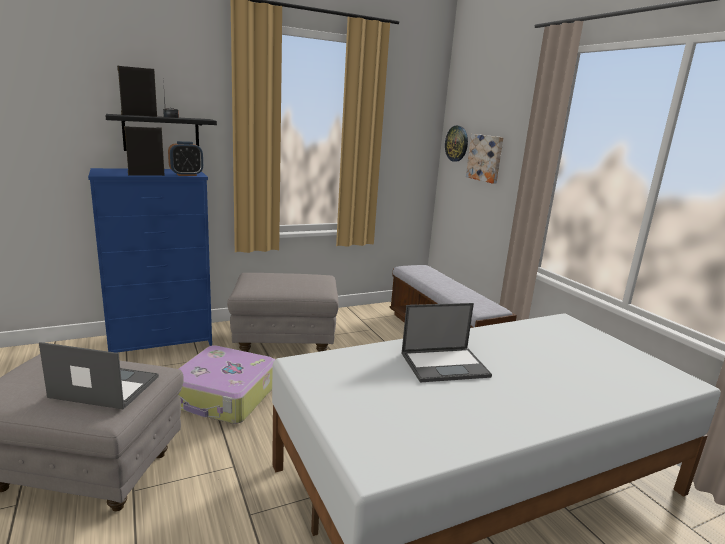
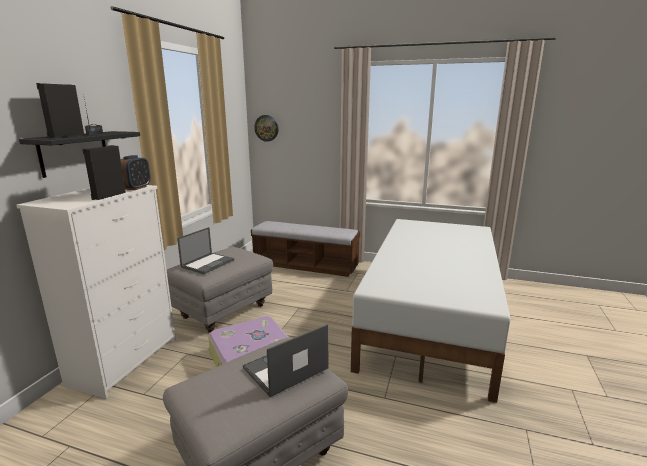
camera: 45 degrees left, 0 degrees up
(162, 341) = (126, 361): blue dresser -> white dresser
(445, 364) = (416, 258): laptop -> laptop (208, 263)
(485, 158) = (299, 136): picture -> none

